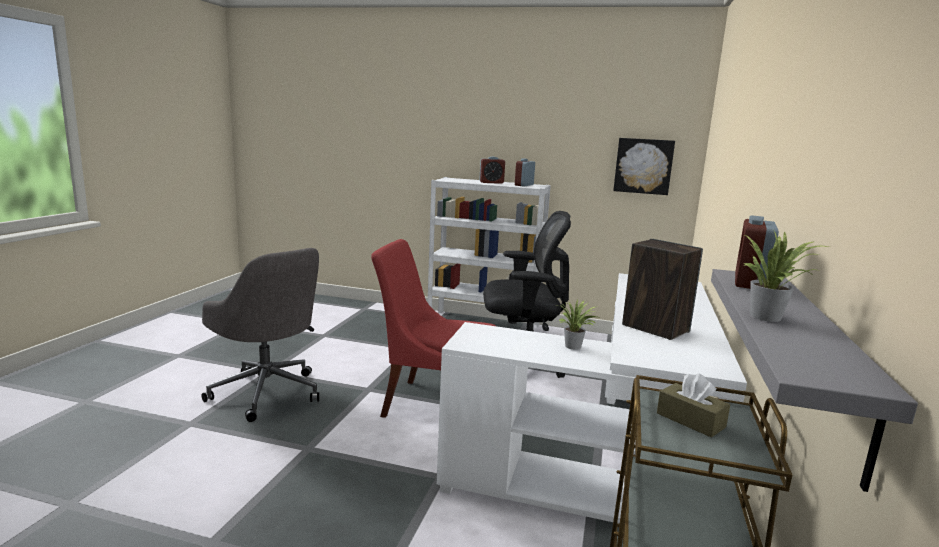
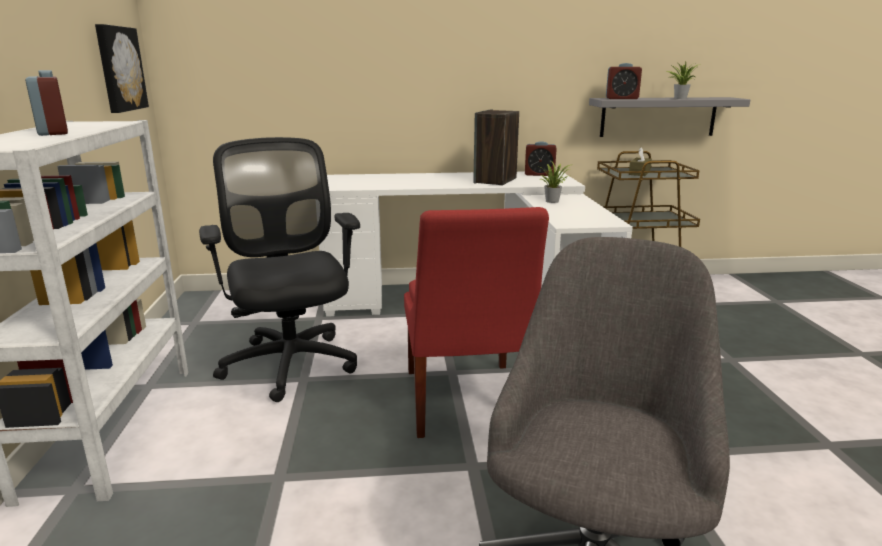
camera: 110 degrees left, 5 degrees up
(524, 185) = (91, 124): alarm clock -> alarm clock (539, 174)

